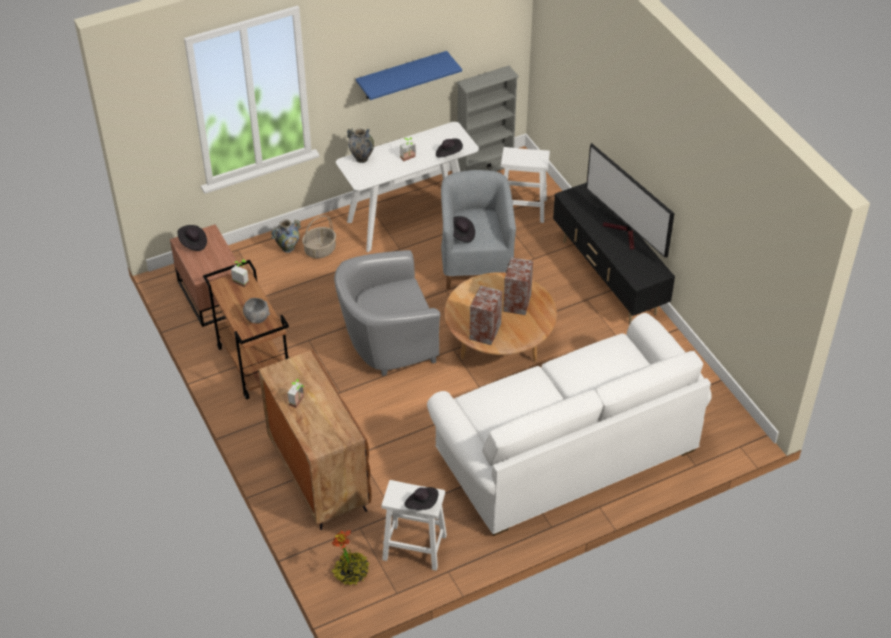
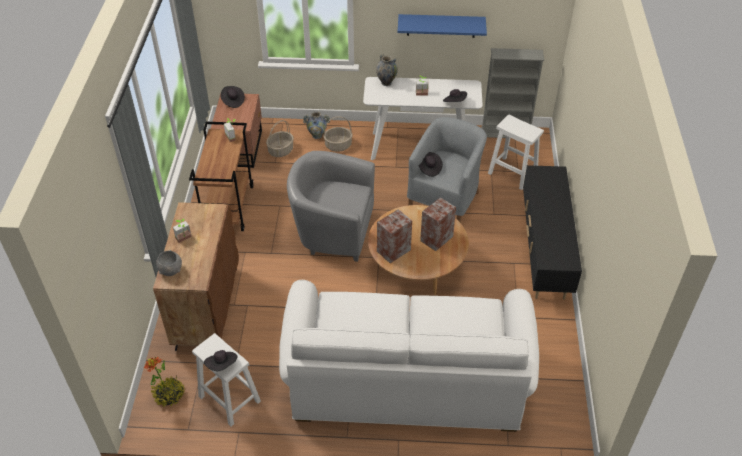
camera: 30 degrees right, 0 degrees up
(257, 317) = (220, 166): grey bowl -> grey bowl (171, 270)
(260, 280) = (281, 150): none -> basket
(625, 234) = (563, 219): television -> none

